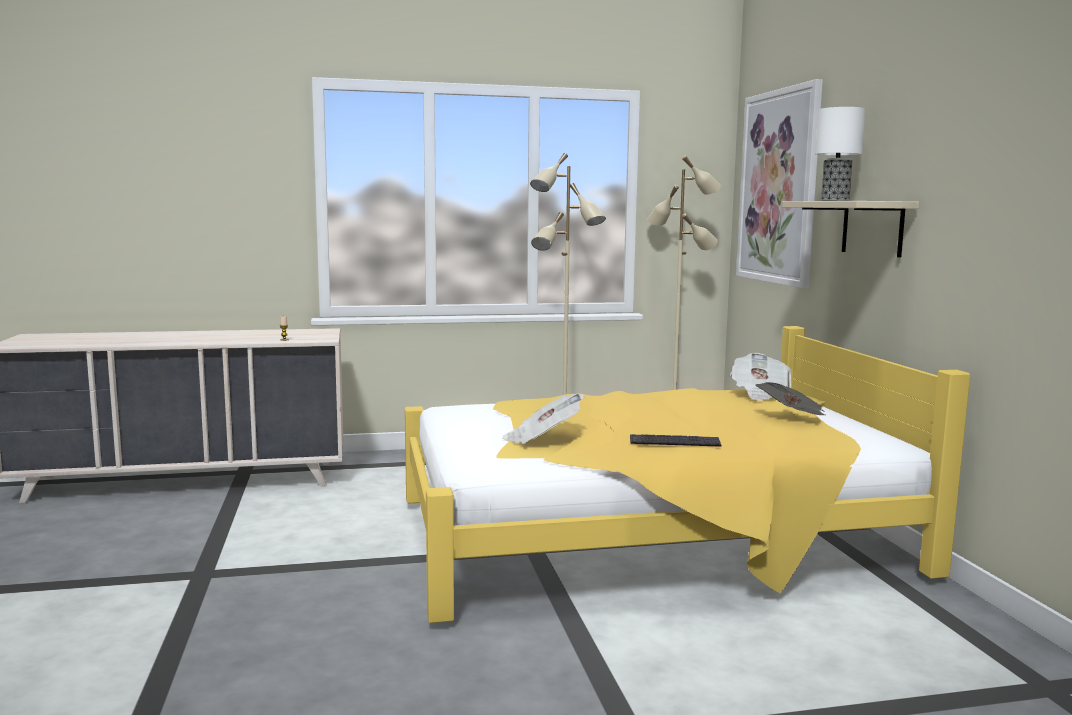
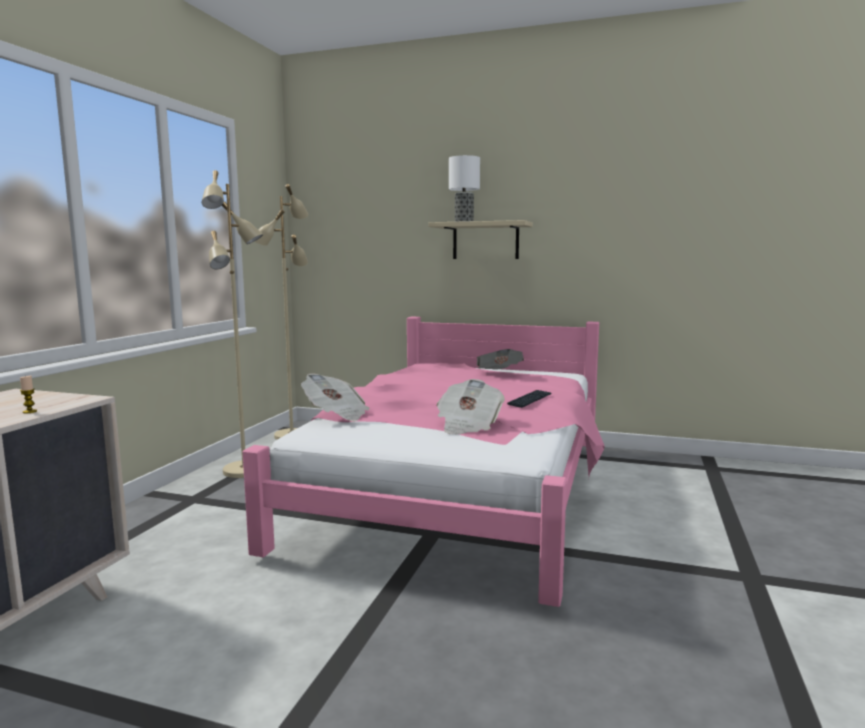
camera: 60 degrees left, 0 degrees up
(646, 540) = (458, 492): yellow bed -> pink bed
(760, 394) = (430, 367): newspaper -> newspaper (336, 414)
(778, 187) = (361, 214): picture -> none

